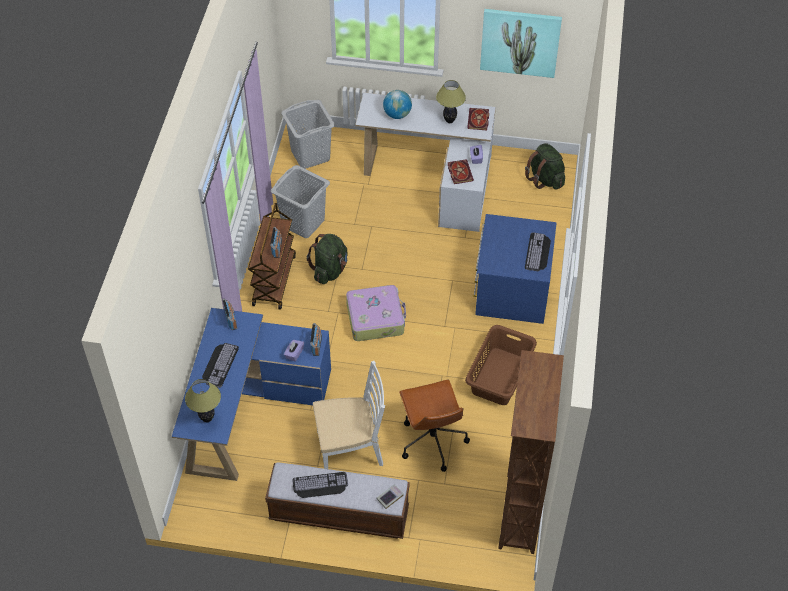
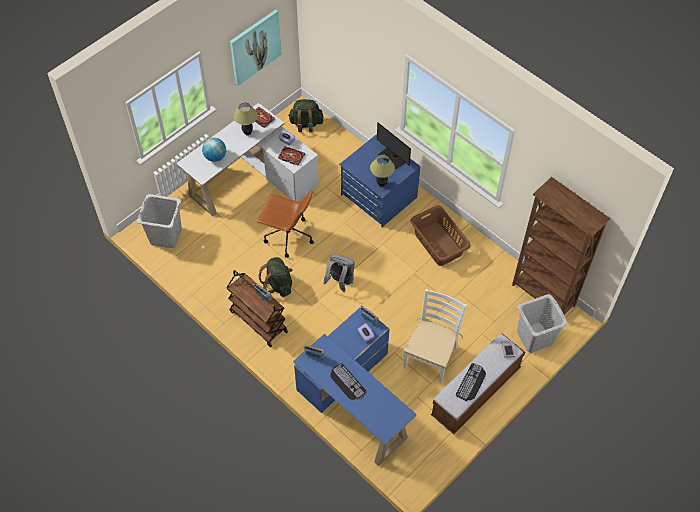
camera: 55 degrees left, 5 degrees up
(207, 418) = (386, 414): table lamp -> table lamp (381, 184)
(303, 222) = (222, 275): grey laundry basket -> grey laundry basket (534, 337)
(375, 318) = (340, 282): suitcase -> grey backpack
(432, 440) = (458, 308): brown office chair -> brown office chair (287, 236)
(538, 252) = (393, 157): keyboard -> monitor

